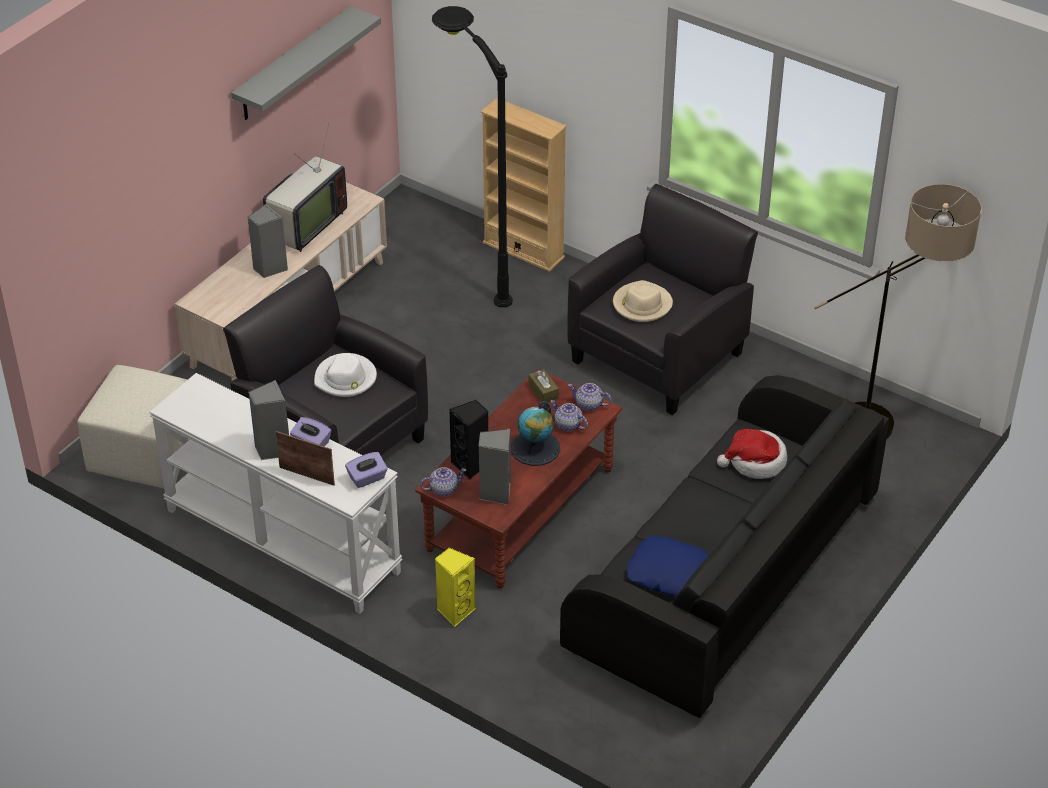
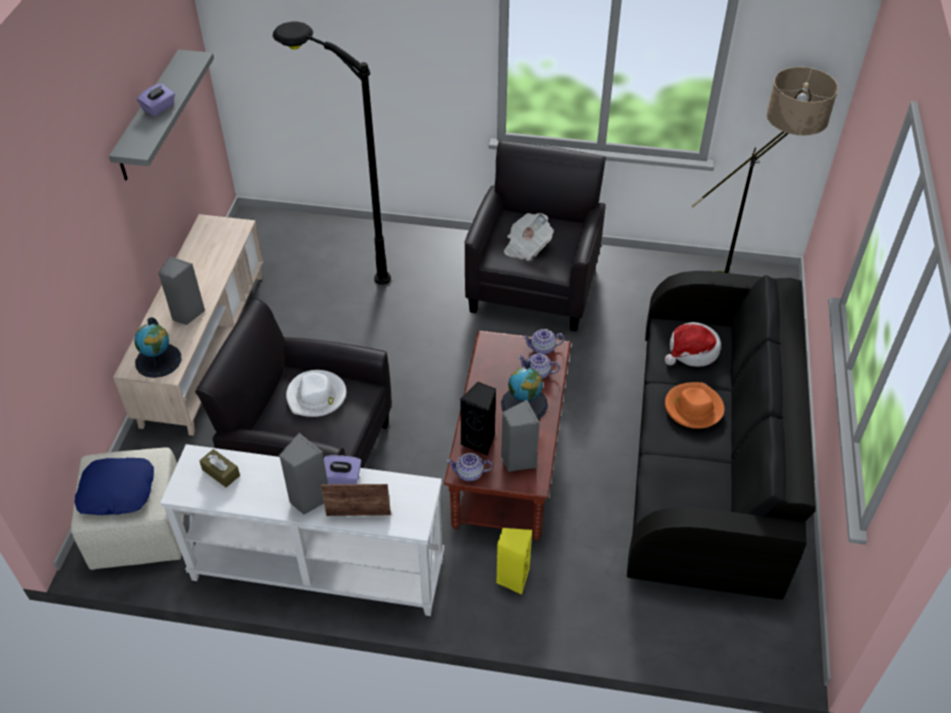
camera: 25 degrees left, 5 degrees up
(221, 301) = (158, 360): none -> globe
(304, 226) = (198, 266): television -> none
(367, 478) = (418, 495): purple tissue box -> purple tissue box (159, 108)
(443, 489) = (470, 473): teapot -> teapot turned 135 degrees counterclockwise
(523, 250) = (373, 231): beige bookcase -> none
(543, 391) = (497, 349): brown tissue box -> brown tissue box (221, 472)
(642, 304) = (526, 247): beige hat -> newspaper
(667, 573) = (692, 478): blue pillow -> blue pillow (117, 492)
(715, 512) = (693, 408): none -> orange hat

